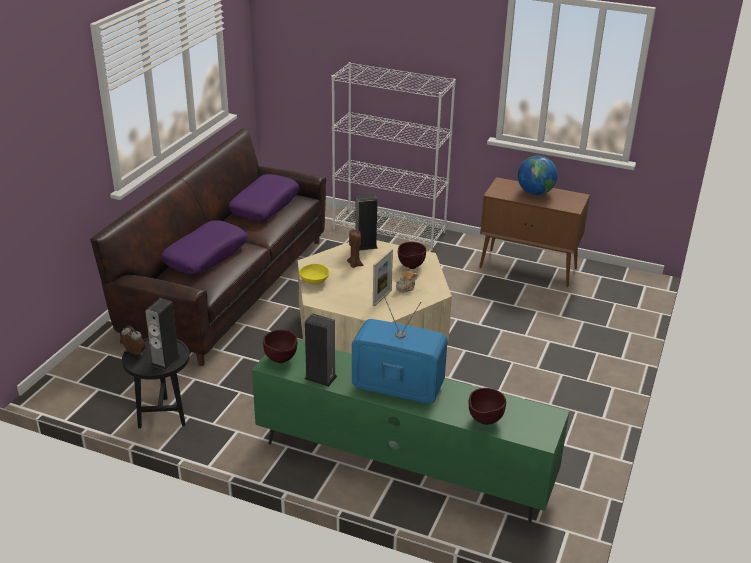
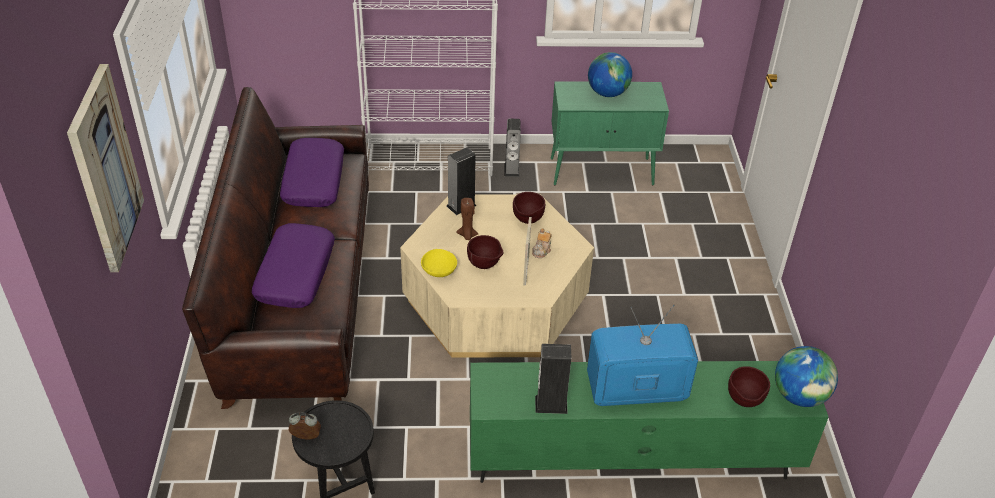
camera: 25 degrees left, 10 degrees up
(45, 107) = (105, 169): none -> picture
(165, 360) = (349, 435): speaker -> speaker (511, 169)
(281, 361) = (495, 397): brown bowl -> brown bowl (485, 266)
(529, 268) = (602, 171): brown cabinet -> green cabinet
(538, 431) = (799, 396): none -> globe

